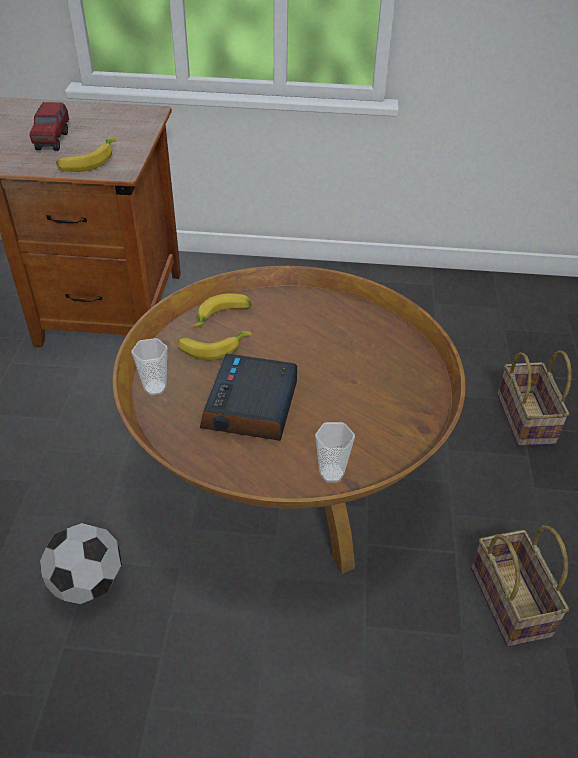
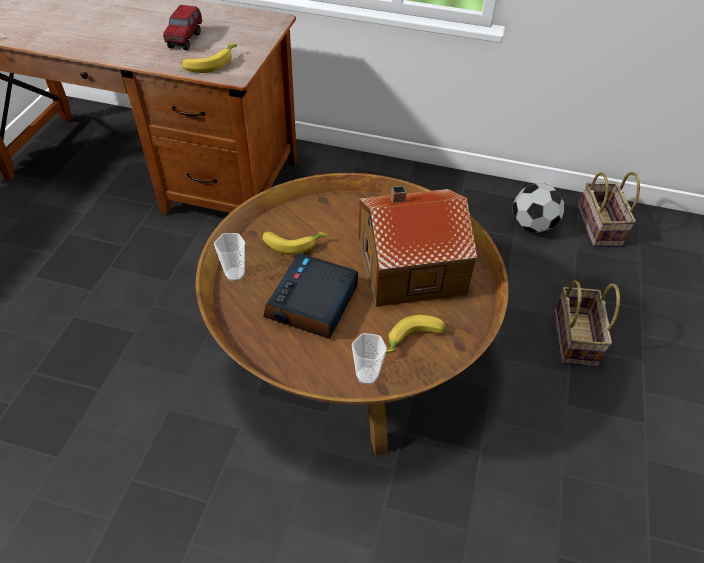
camera: 10 degrees right, 5 degrees up
(88, 583) = (163, 429): football -> football (532, 226)
(222, 318) = (308, 216): banana -> banana (414, 341)
(346, 354) = (408, 265): none -> toy house
(512, 603) = (520, 509): basket -> basket (600, 228)

